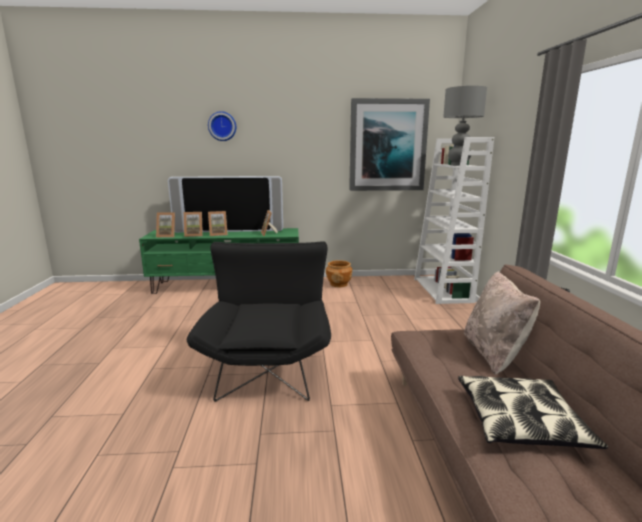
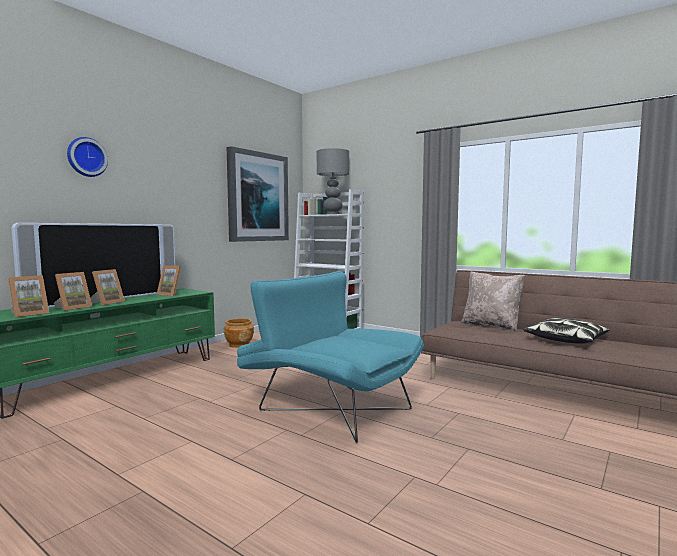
camera: 50 degrees left, 10 degrees down
(270, 363) = (328, 405): black armchair -> turquoise armchair

